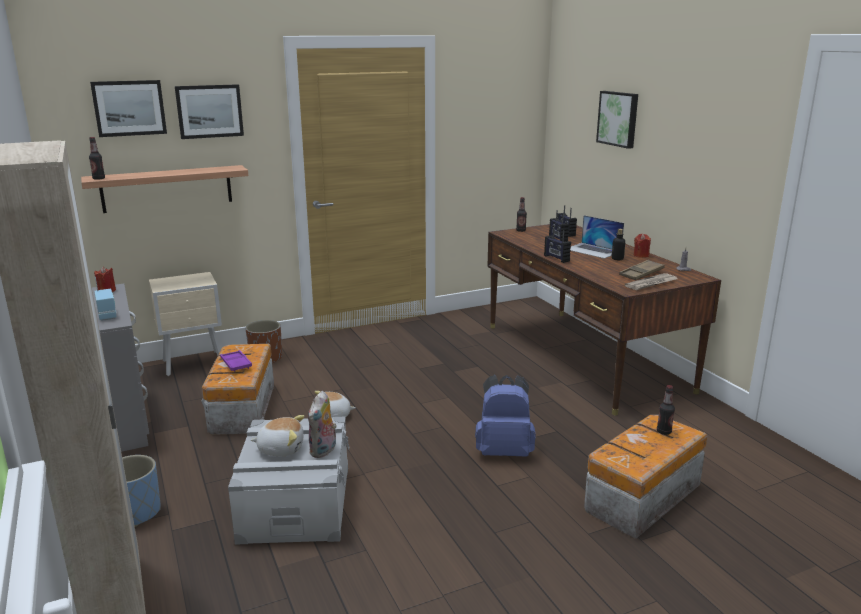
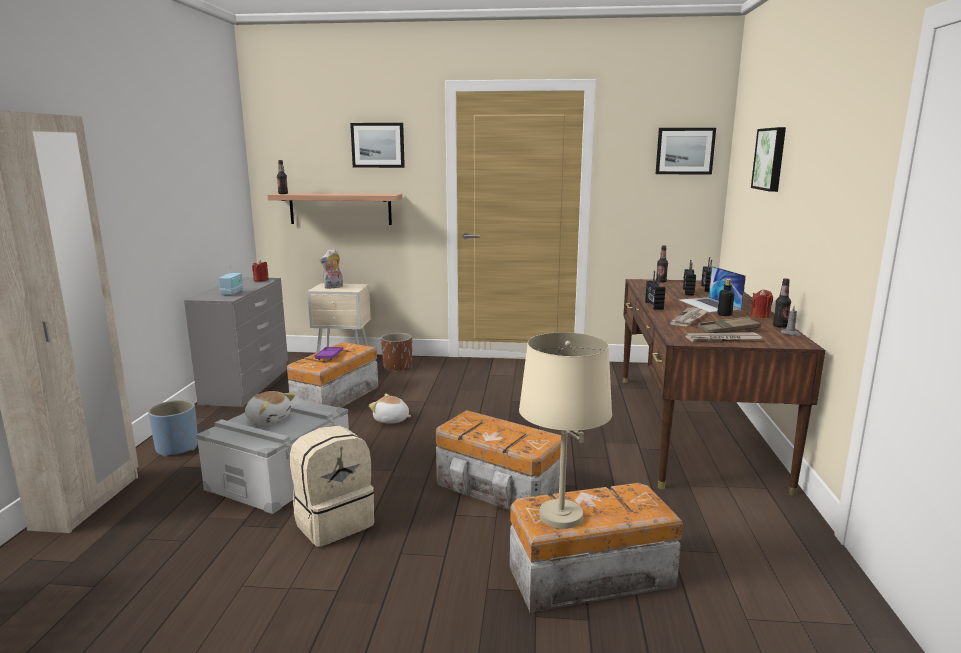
camera: 30 degrees right, 5 degrees down
(129, 108) = (316, 140): picture -> picture (685, 151)
(324, 451) = (294, 429): plush toy -> plush toy (333, 287)
(406, 528) = (333, 522): none -> beige backpack
(504, 451) = (499, 488): blue backpack -> storage box
(601, 267) = (689, 319): none -> newspaper
(637, 457) = (560, 516): none -> beige table lamp
(664, 432) = (627, 502): bottle -> bottle (780, 326)

